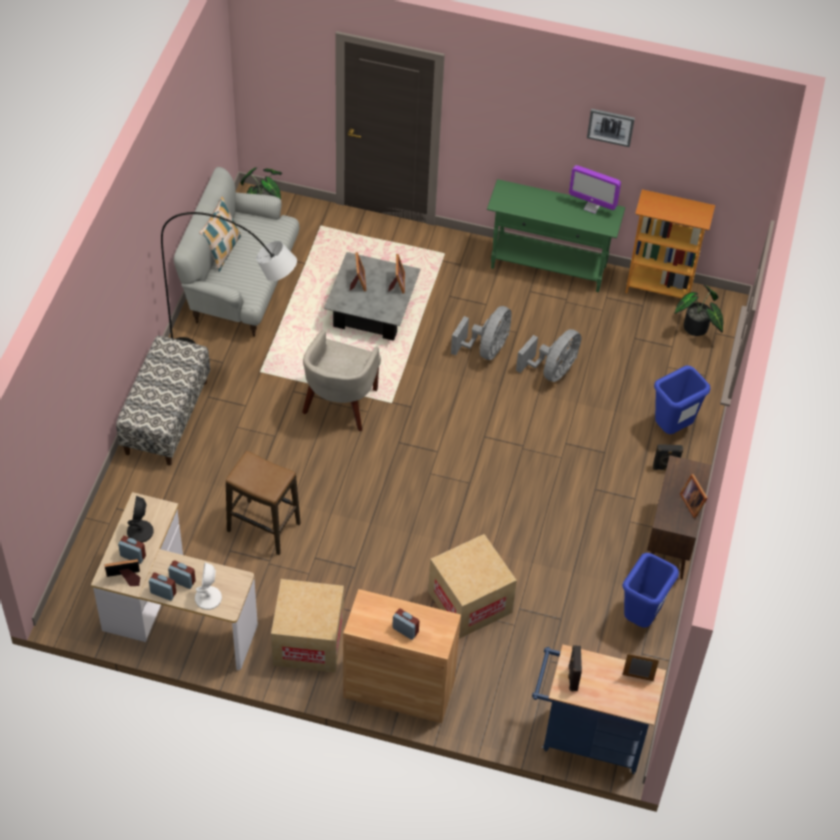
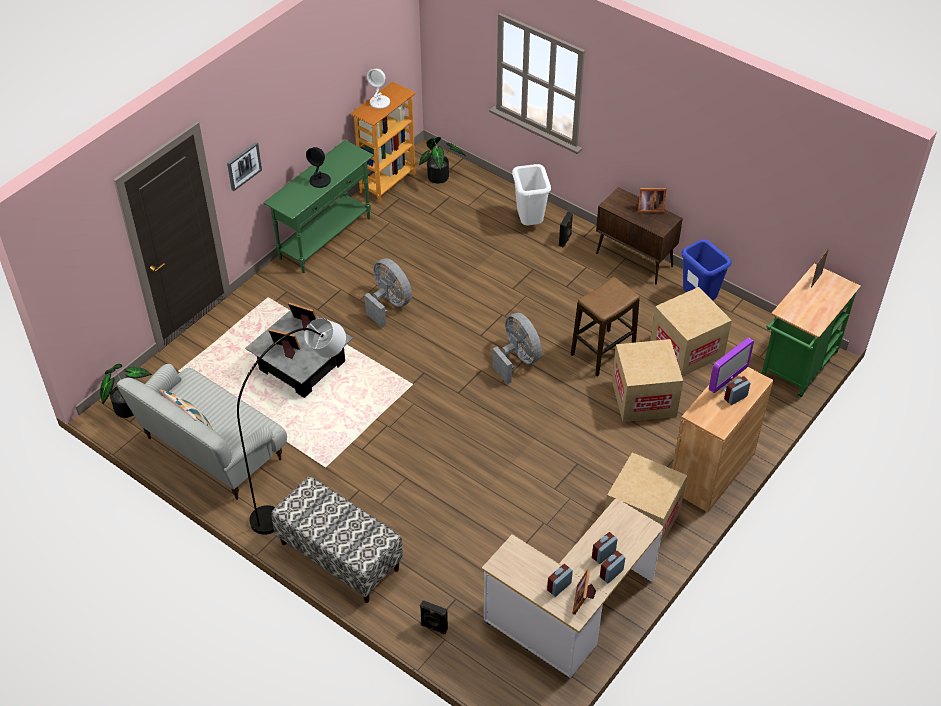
camera: 65 degrees left, 5 degrees down
(140, 532) = (532, 573): black table lamp -> black table lamp (320, 180)
(208, 598) = (630, 540): white table lamp -> white table lamp (380, 102)
(264, 527) = (505, 516): stool -> stool (602, 353)
(340, 404) = (395, 420): beige armchair -> none
(552, 371) = (435, 272): grey fan -> grey fan (517, 360)
(560, 624) = (686, 349): none -> cardboard box
(572, 678) = (805, 317): black speaker -> black speaker (433, 627)
(587, 737) = (796, 368): blue cart -> green cart
(592, 207) = (333, 157): monitor -> monitor (725, 385)
(610, 126) = (319, 77): picture -> picture (243, 166)
(672, 428) = (529, 223): blue trash can -> white trash can

